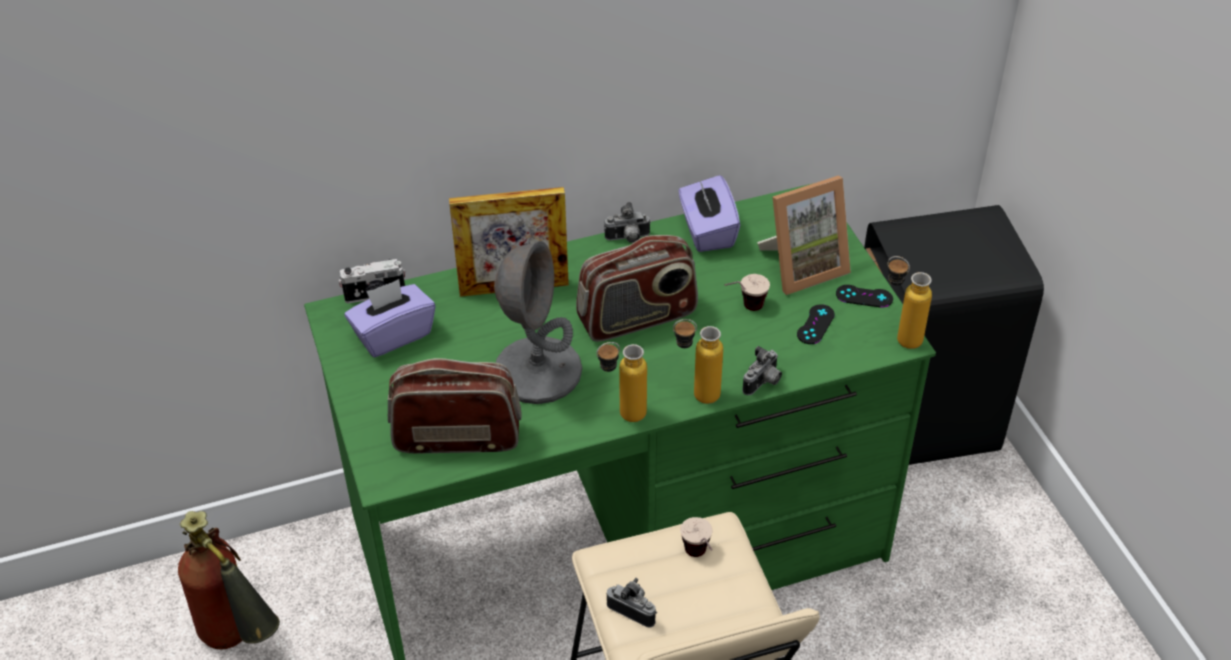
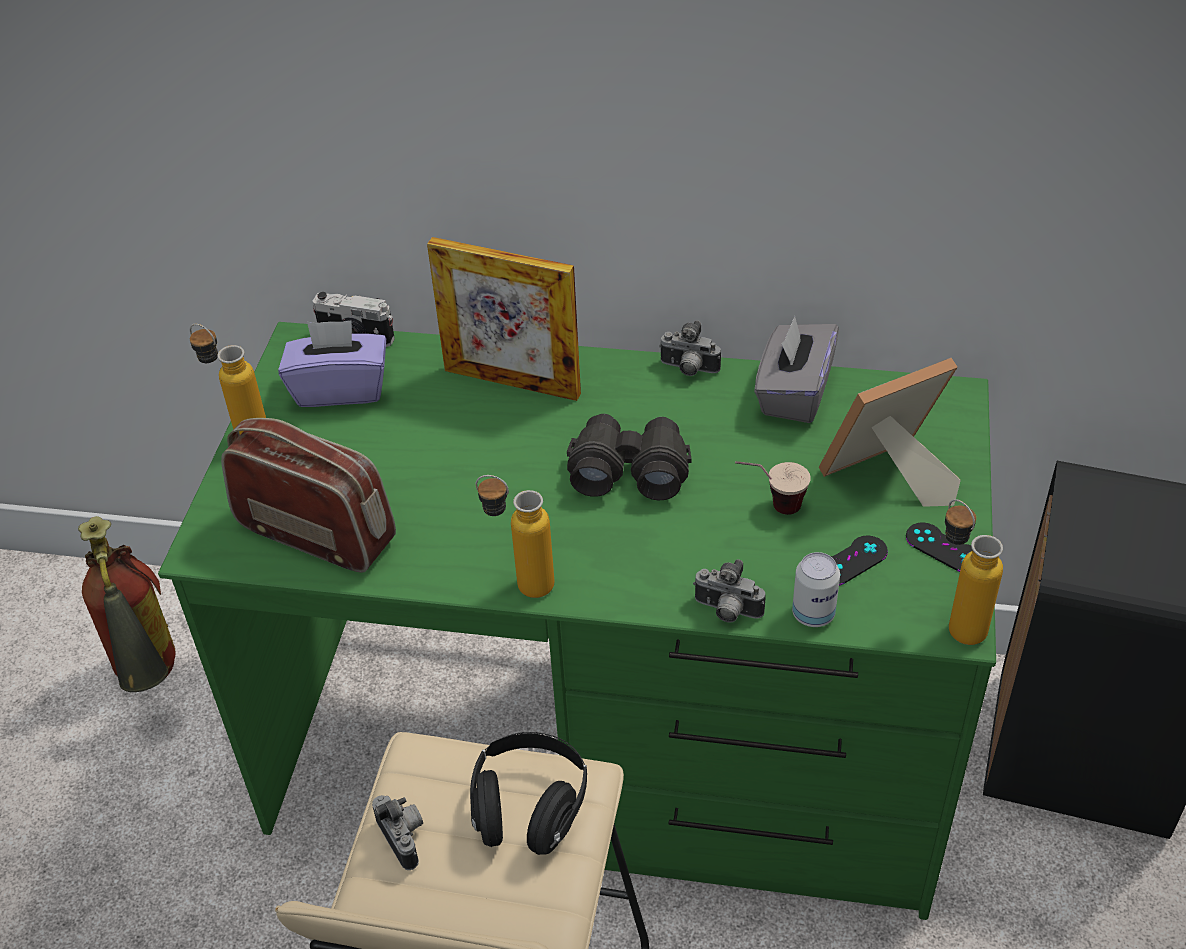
camera: 30 degrees right, 0 degrees up
(538, 371) = (465, 490): grey table lamp -> none
(637, 318) = (629, 469): radio -> black binoculars
(695, 395) = (629, 593): bottle -> bottle (242, 433)
(699, 559) = (529, 809): cup -> black headphones
(707, 231) = (793, 393): purple tissue box -> grey tissue box
(763, 383) = (726, 612): camera -> camera turned 45 degrees clockwise
(802, 266) = (887, 479): picture frame -> picture frame turned 150 degrees clockwise
(815, 365) = (813, 614): none -> can

